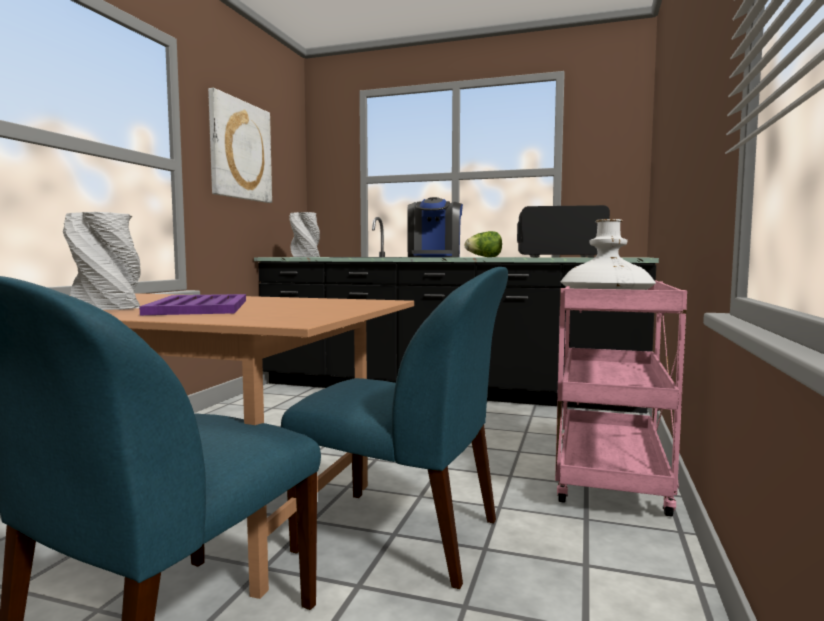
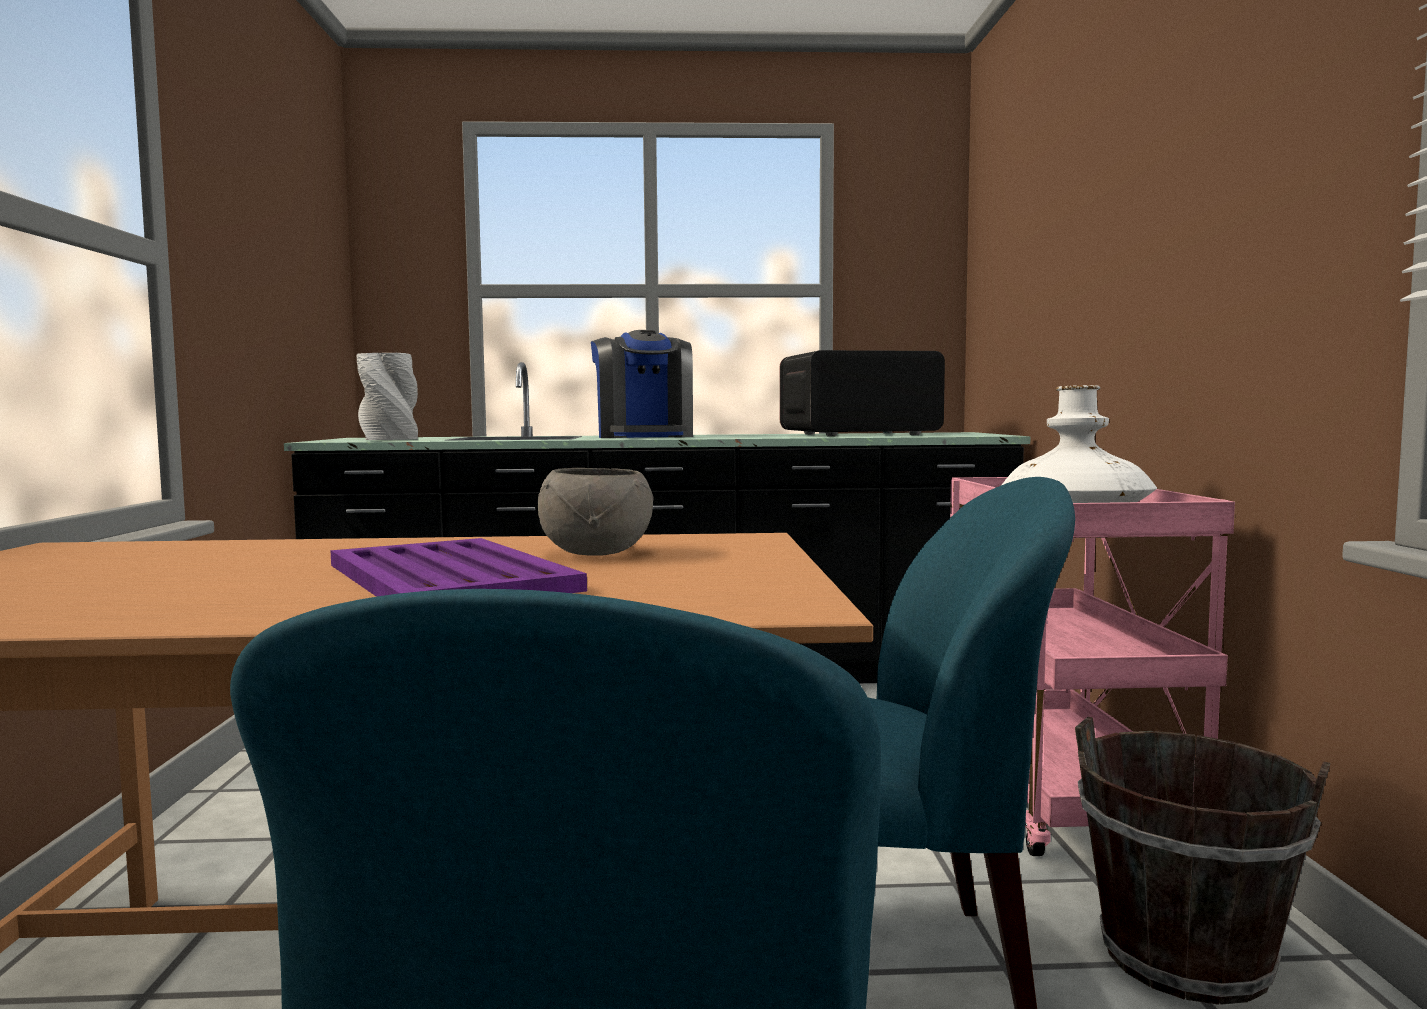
camera: 20 degrees left, 0 degrees up
(108, 308) = (246, 596): grey vase -> none
(240, 150) = (256, 225): picture -> none
(290, 303) = (594, 553): none -> grey bowl
(484, 257) = (736, 436): lettuce -> none
(596, 565) = (1184, 958): none -> brown bucket

